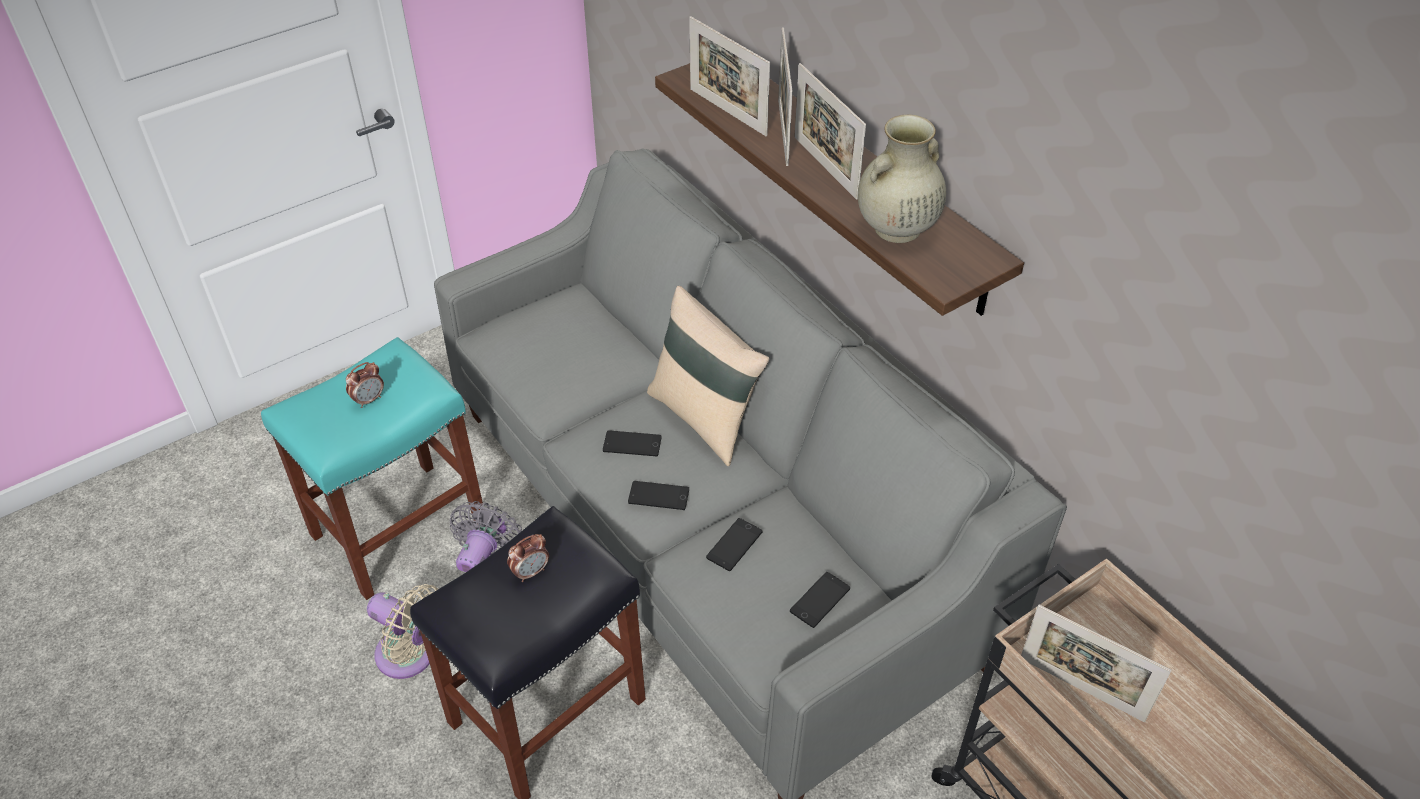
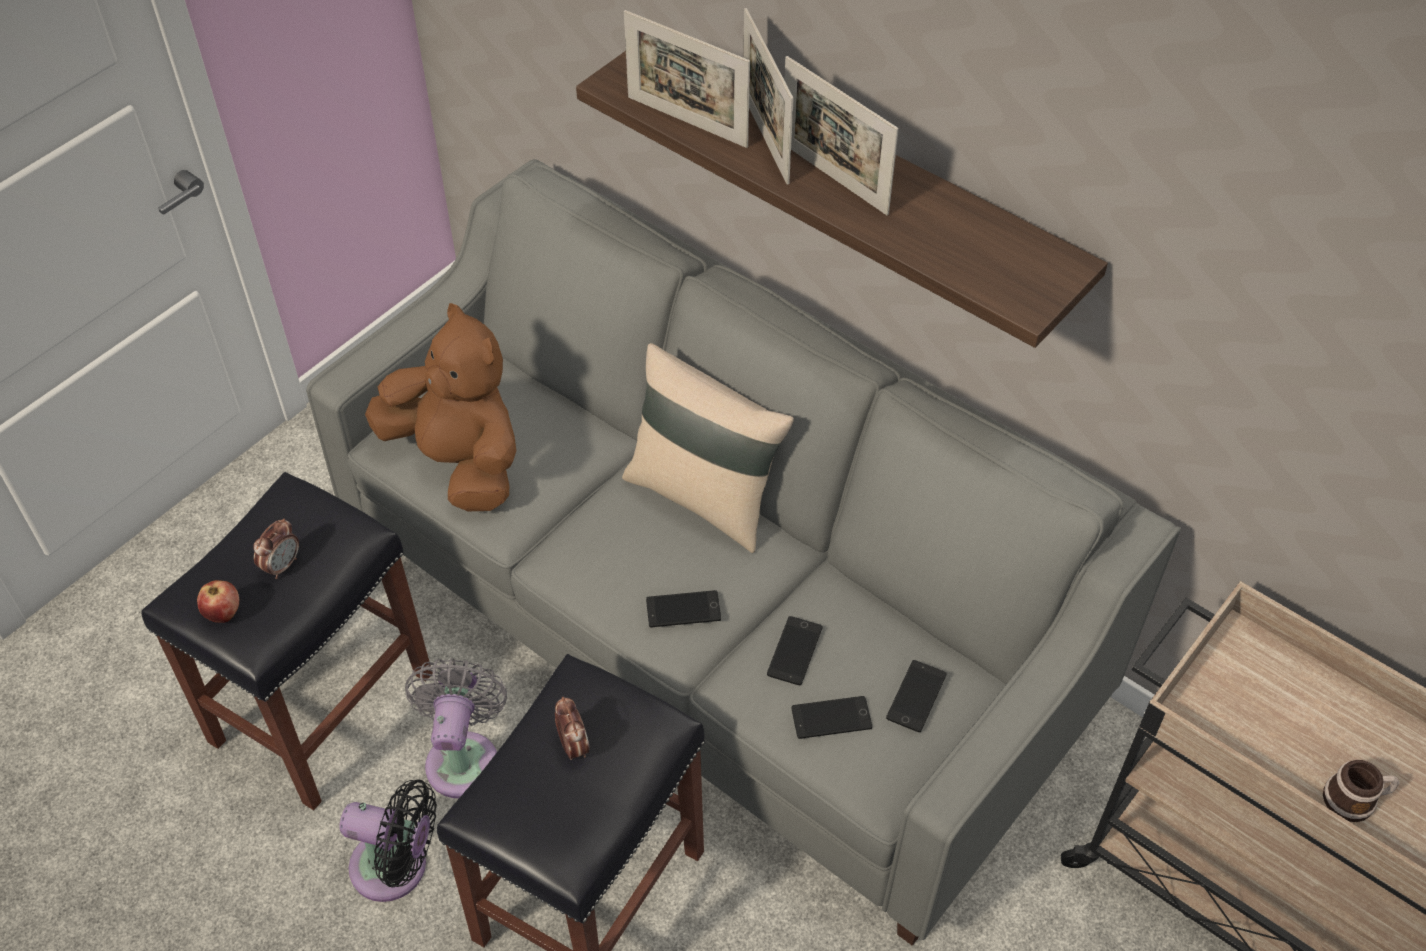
camera: 15 degrees left, 5 degrees up
(314, 424) = (223, 613): none -> apple
(400, 526) = (323, 705): turquoise stool -> black stool
(411, 656) = (396, 868): beige fan -> black fan
(530, 357) = (459, 461): none -> brown plush toy
(531, 572) = (573, 745): alarm clock -> alarm clock turned 60 degrees counterclockwise
(632, 444) = (628, 550): phone -> phone (831, 718)
(896, 229) = (947, 247): beige vase -> none
(1081, 689) = (1251, 739): picture frame -> none
(1158, 759) = (1355, 799): none -> mug

